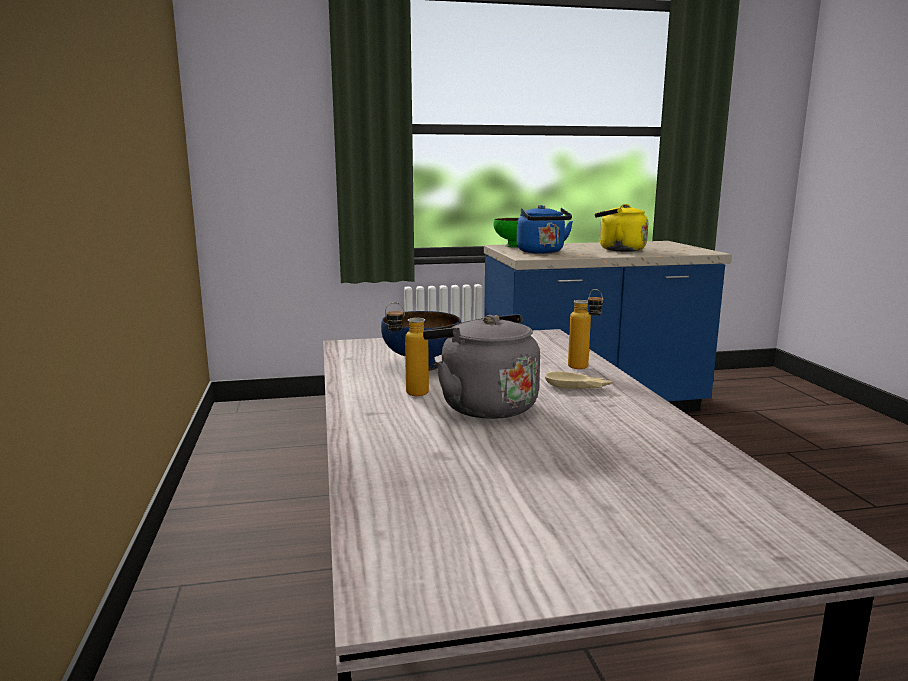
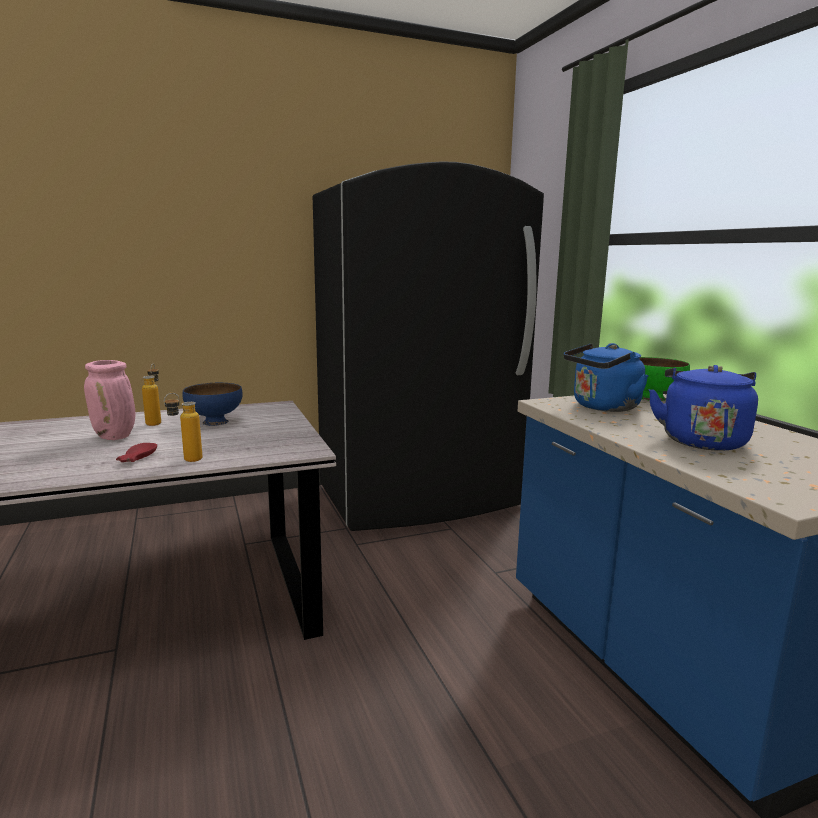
camera: 80 degrees right, 0 degrees up
(279, 448) = (419, 497): none -> black fridge
(483, 406) = (115, 437): grey kettle -> pink vase
(577, 387) = (136, 458): beige bowl -> red bowl
(618, 250) = (701, 440): yellow kettle -> blue kettle

